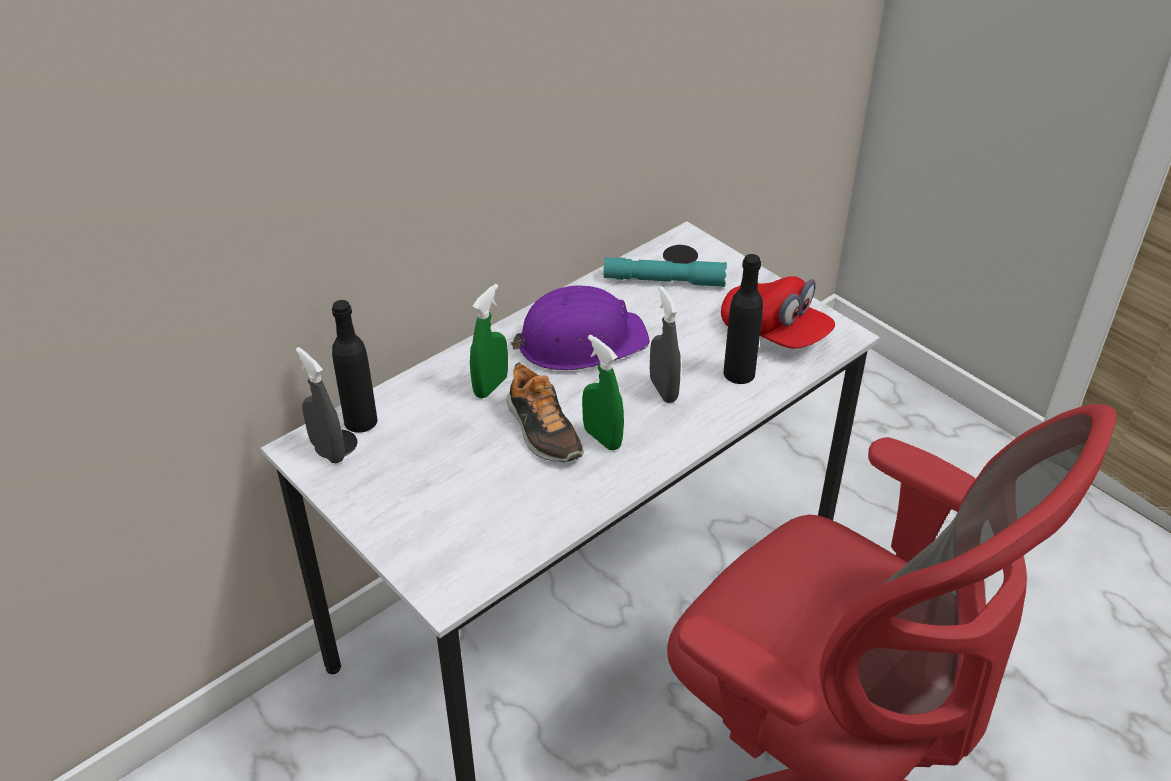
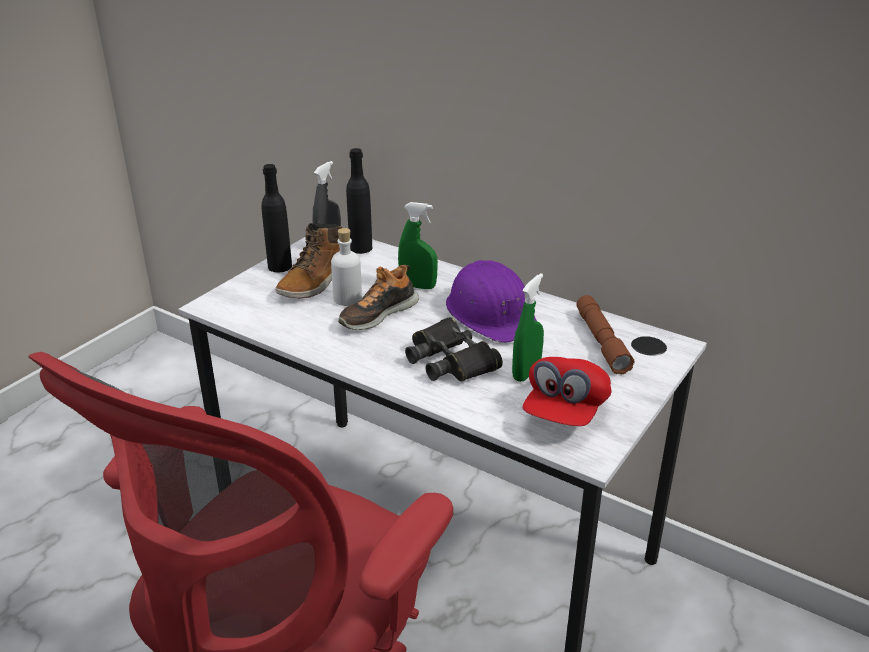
camera: 75 degrees right, 10 degrees down
(432, 478) = (315, 282): none -> boot
(493, 452) = (347, 299): none -> white bottle
(602, 438) = (379, 340): green spray bottle -> green spray bottle (526, 372)
(663, 390) = (450, 360): grey spray bottle -> black binoculars
(664, 281) = (601, 341): turquoise flashlight -> brown flashlight
(739, 373) = (493, 396): black bottle -> black bottle (280, 266)

